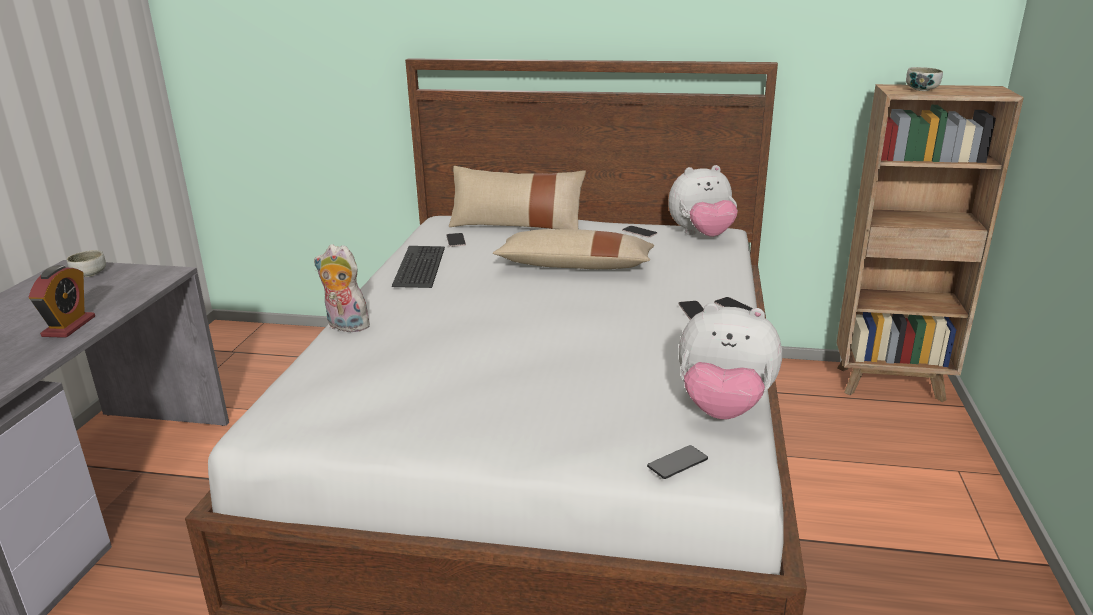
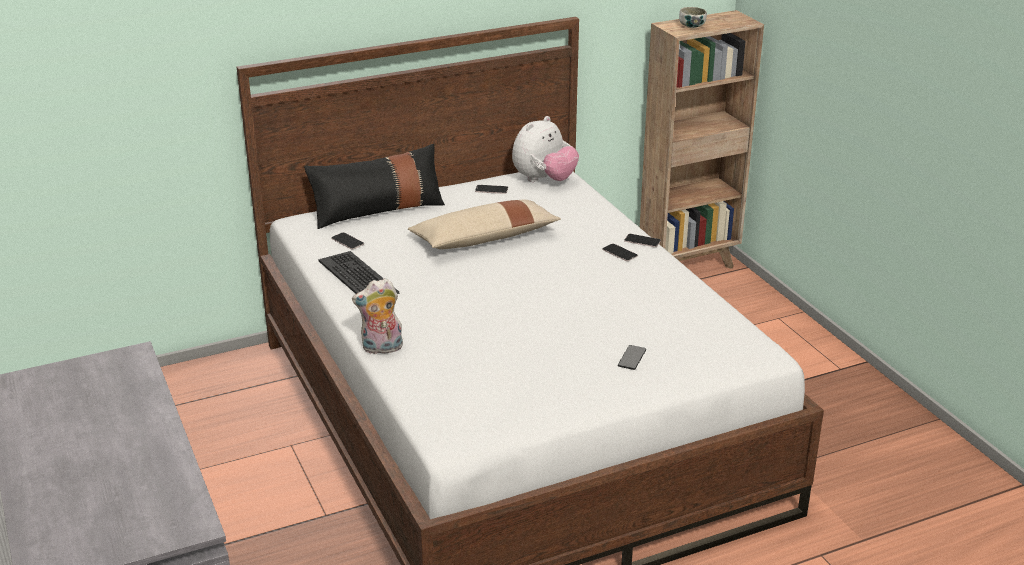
camera: 35 degrees left, 5 degrees up
(69, 326) = (142, 431): alarm clock -> none
(89, 274) = (50, 382): bowl -> none
(516, 225) = (378, 210): beige pillow -> black pillow
(677, 463) = (732, 361): phone -> phone (632, 358)
(723, 408) = (717, 318): plush toy -> none

